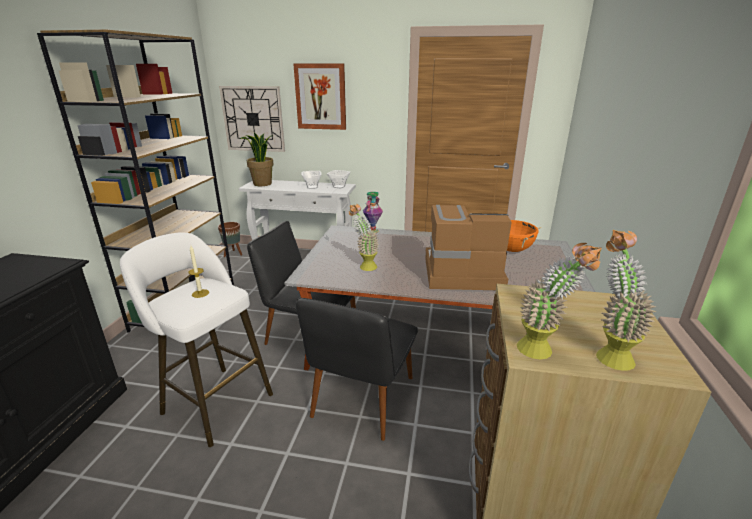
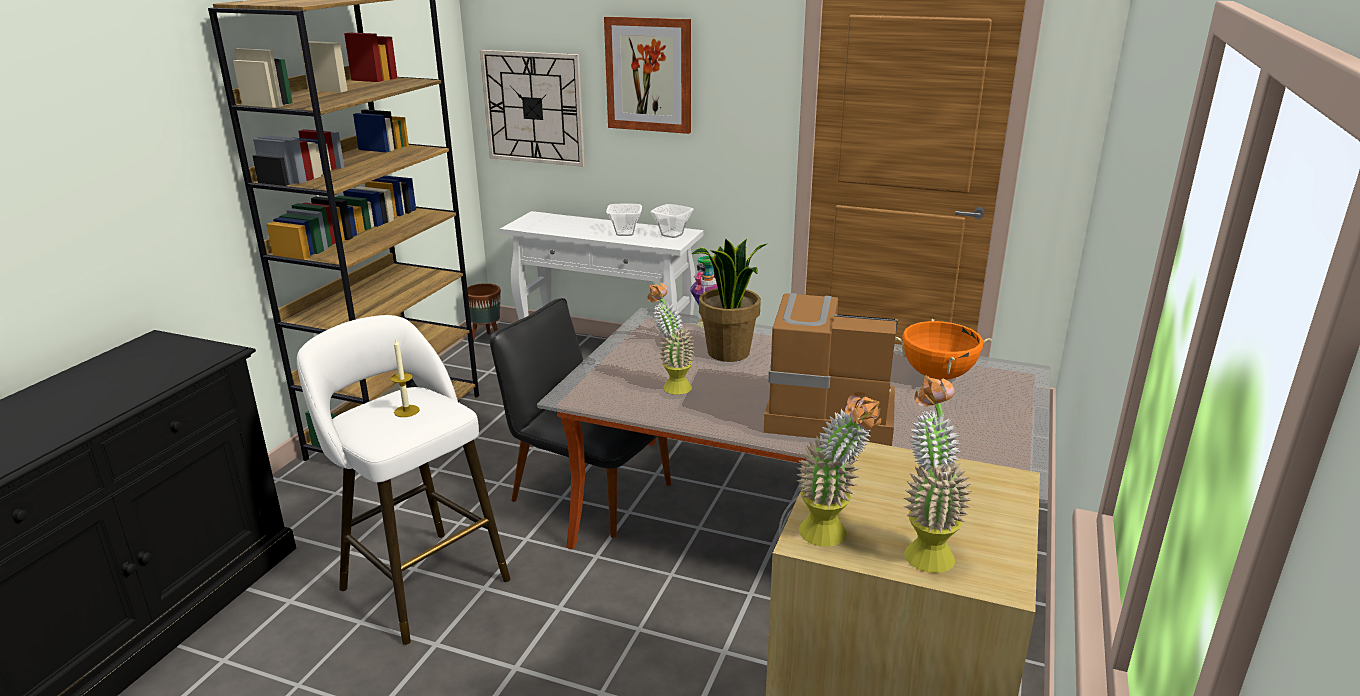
camera: 10 degrees right, 0 degrees up
(262, 184) = (541, 222): potted plant -> potted plant (729, 353)
(363, 396) = (652, 599): black chair -> none

